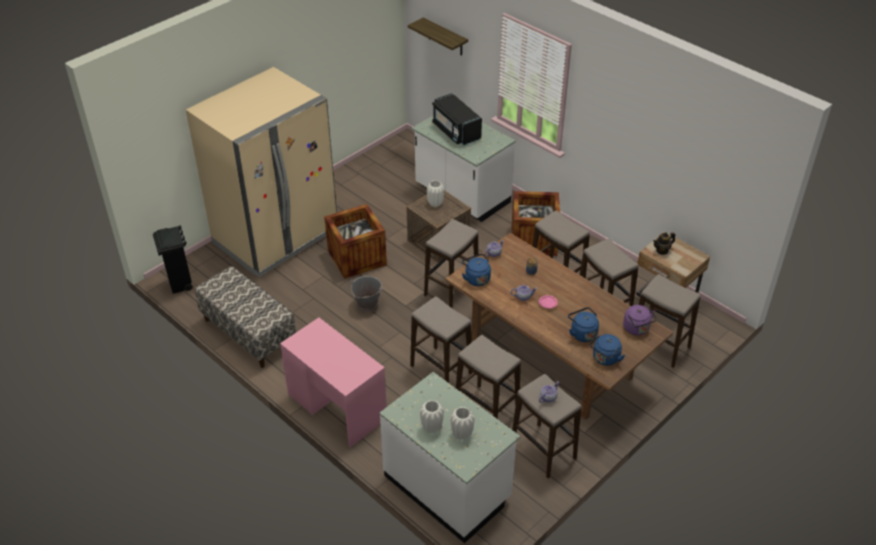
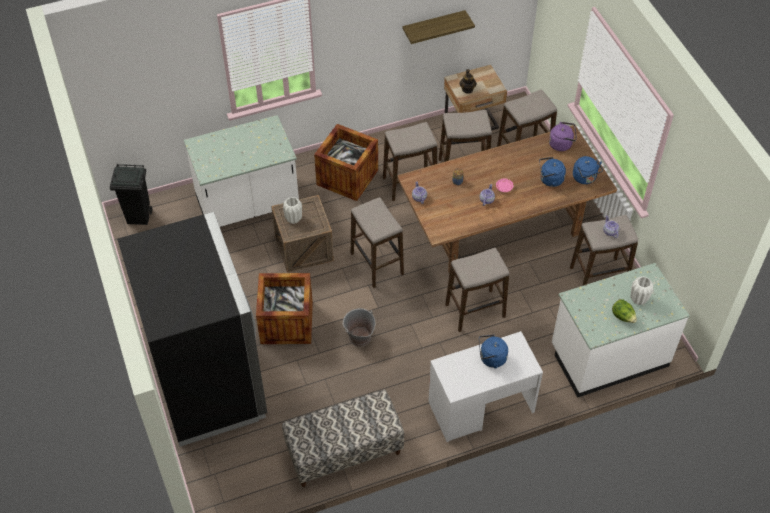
camera: 65 degrees left, 10 degrees up
(180, 285) = (232, 496): black trash can -> black trash can (139, 217)
(276, 237) = (208, 383): beige fridge -> black fridge
(336, 407) = (481, 407): pink desk -> white desk
(432, 427) = (623, 317): white vase -> lettuce
(445, 37) = (141, 85): shelf -> shelf (433, 26)
(456, 131) = (231, 152): black microwave -> none
(476, 278) = (445, 223): blue kettle -> blue kettle (491, 358)
(486, 410) = (537, 296): stool -> none

